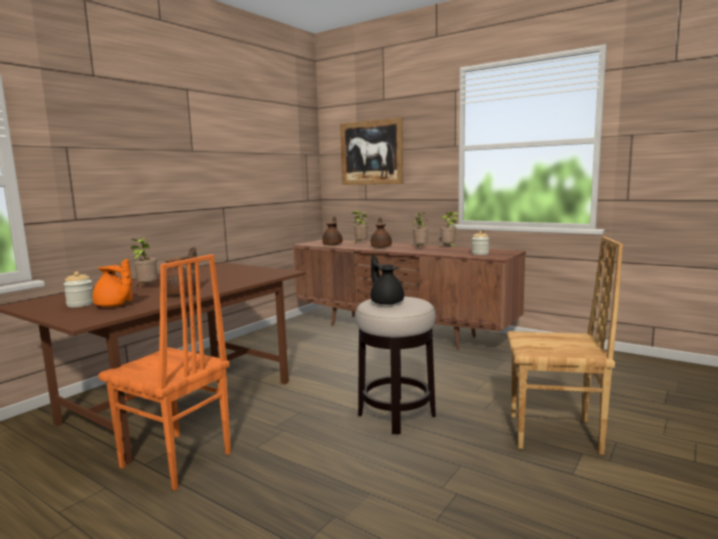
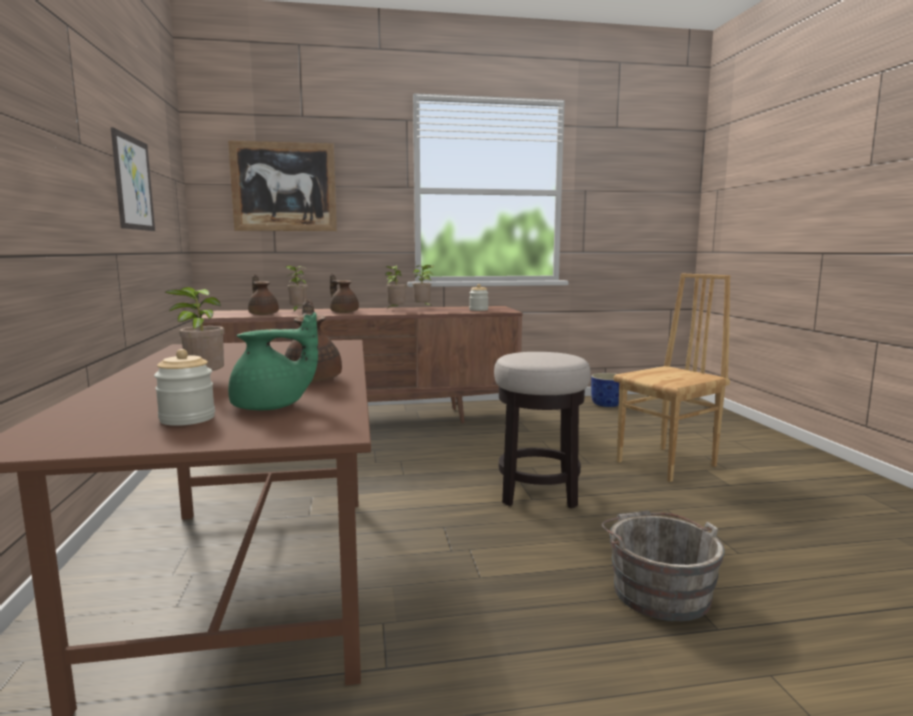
camera: 45 degrees left, 0 degrees up
(115, 305) = (271, 407): orange teapot -> green teapot
(175, 461) = (421, 640): orange chair -> none
(246, 165) = (133, 183): none -> picture
(323, 506) = (657, 589): none -> grey bucket
(386, 302) = (538, 357): black teapot -> none
(630, 365) = (607, 404): none -> blue planter

